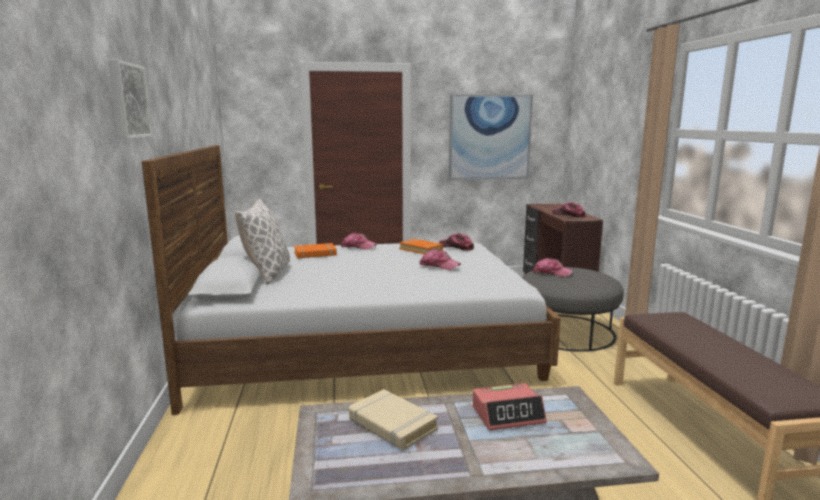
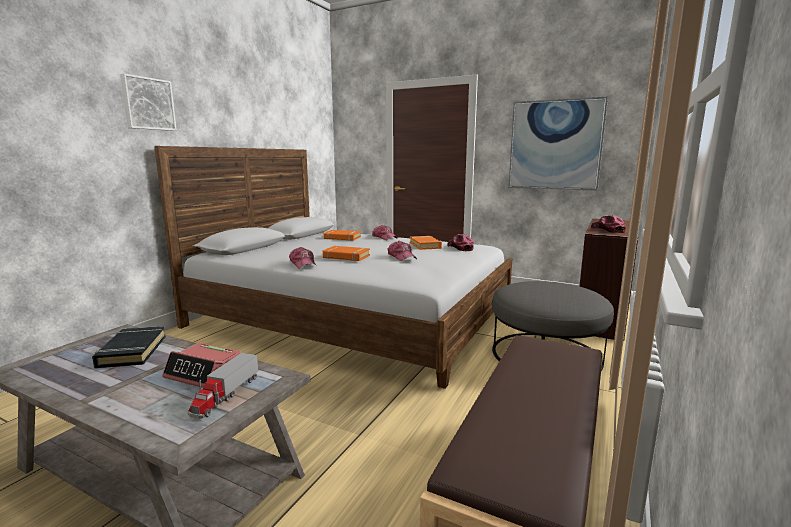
camera: 35 degrees right, 0 degrees up
(267, 273) = (281, 244): pillow -> none
(387, 275) = (346, 257): none -> orange book
(392, 425) = (132, 351): beige book -> black book
(552, 273) = (535, 286): cap -> cap (303, 264)
(566, 422) = (225, 395): none -> toy truck

